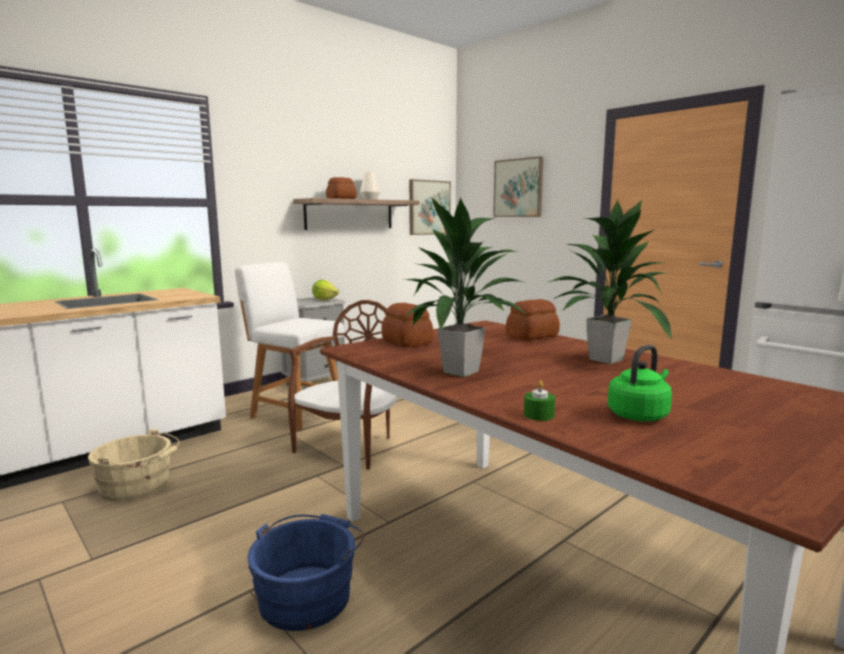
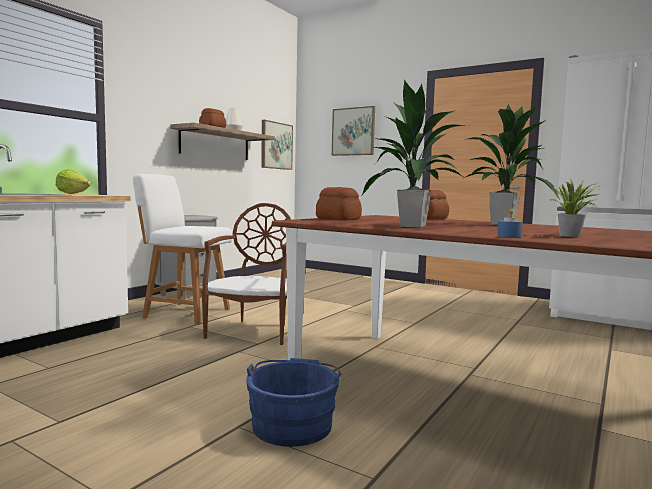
camera: 15 degrees left, 5 degrees down
(139, 486) = (66, 369): beige bucket -> none
(325, 299) = (199, 216): lettuce -> lettuce (72, 193)
(539, 415) = (509, 236): green candle -> blue candle
(639, 415) = (572, 236): green kettle -> potted plant

